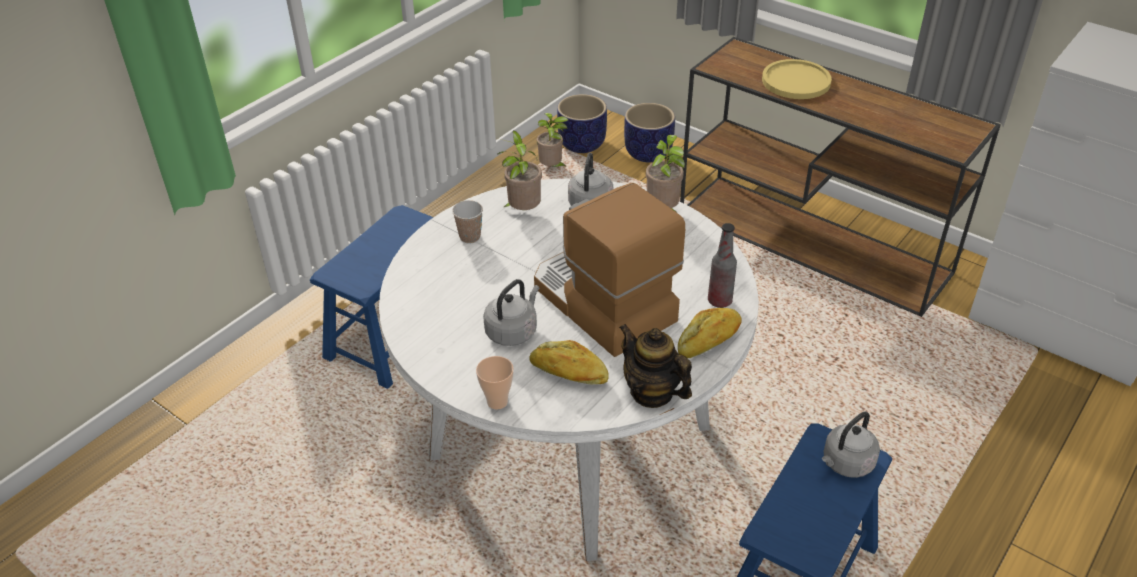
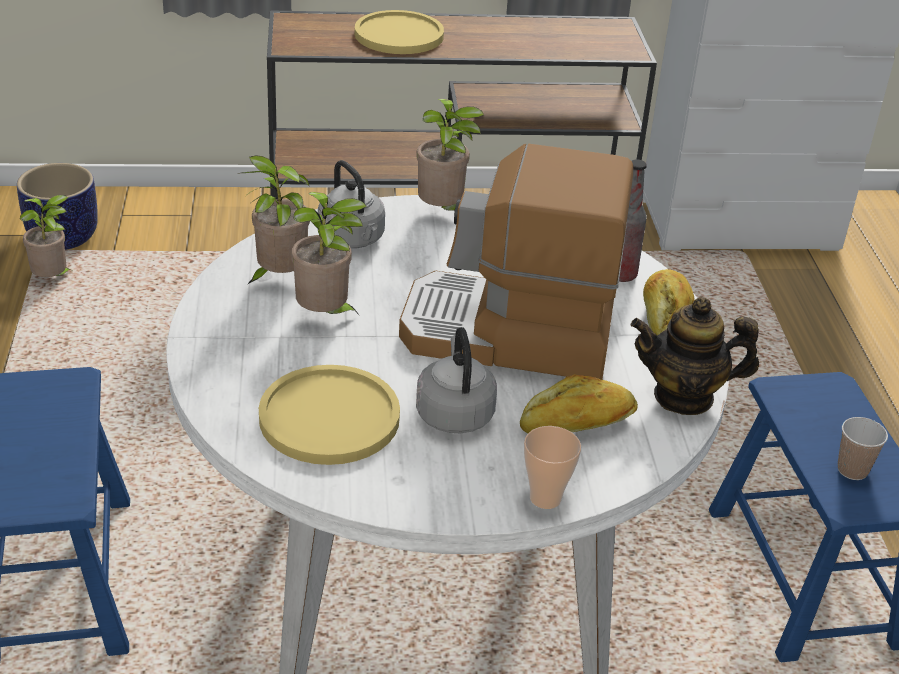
camera: 45 degrees left, 5 degrees down
(450, 300) = (329, 417): none -> yellow plate
(470, 237) = (252, 335): cup -> cup (852, 470)
(518, 244) = (326, 316): none -> potted plant
(647, 153) = (160, 218): planter -> none
(846, 464) = (826, 400): grey kettle -> none

